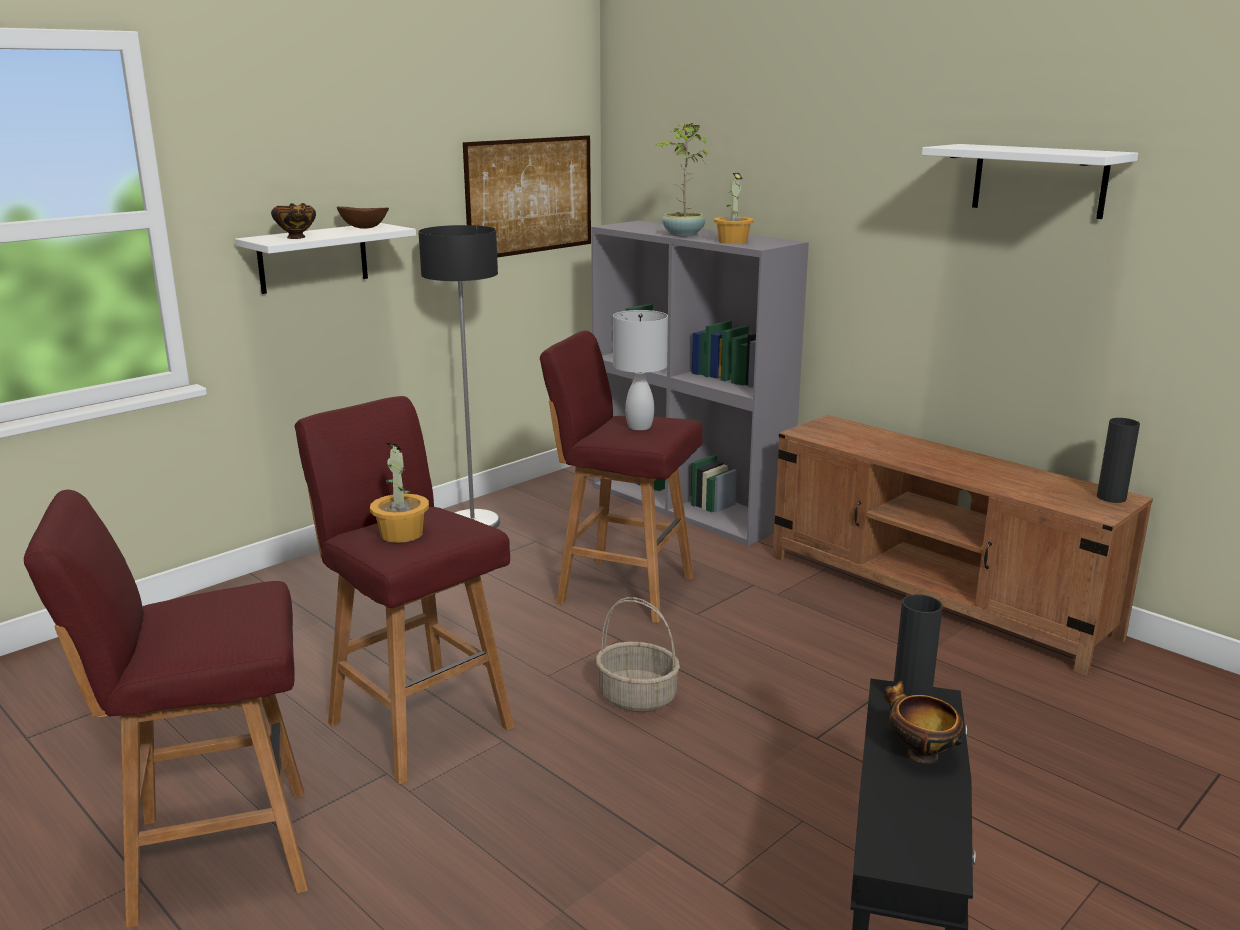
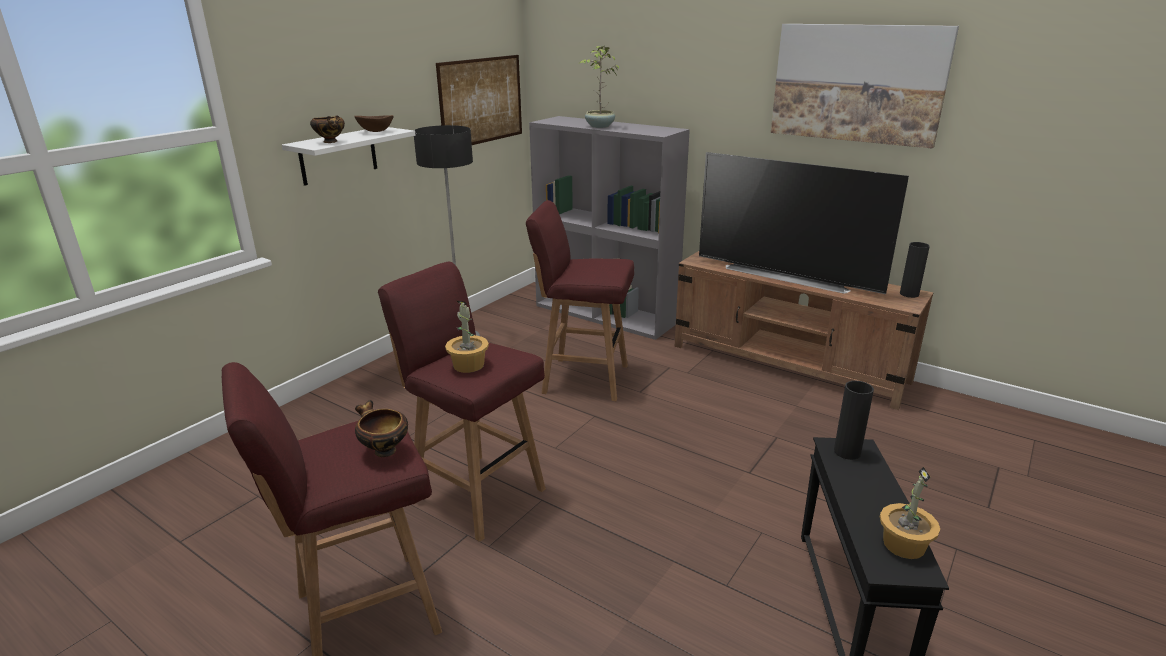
camera: 10 degrees left, 5 degrees up
(638, 427) = (595, 267): white table lamp -> none
(638, 697) = (622, 457): basket -> none
(732, 241) = (638, 130): potted plant -> potted plant (903, 544)
(919, 753) = (869, 488): bowl -> bowl (383, 450)
(934, 459) = (788, 275): none -> television
(1039, 180) = (857, 83): white shelf -> picture

